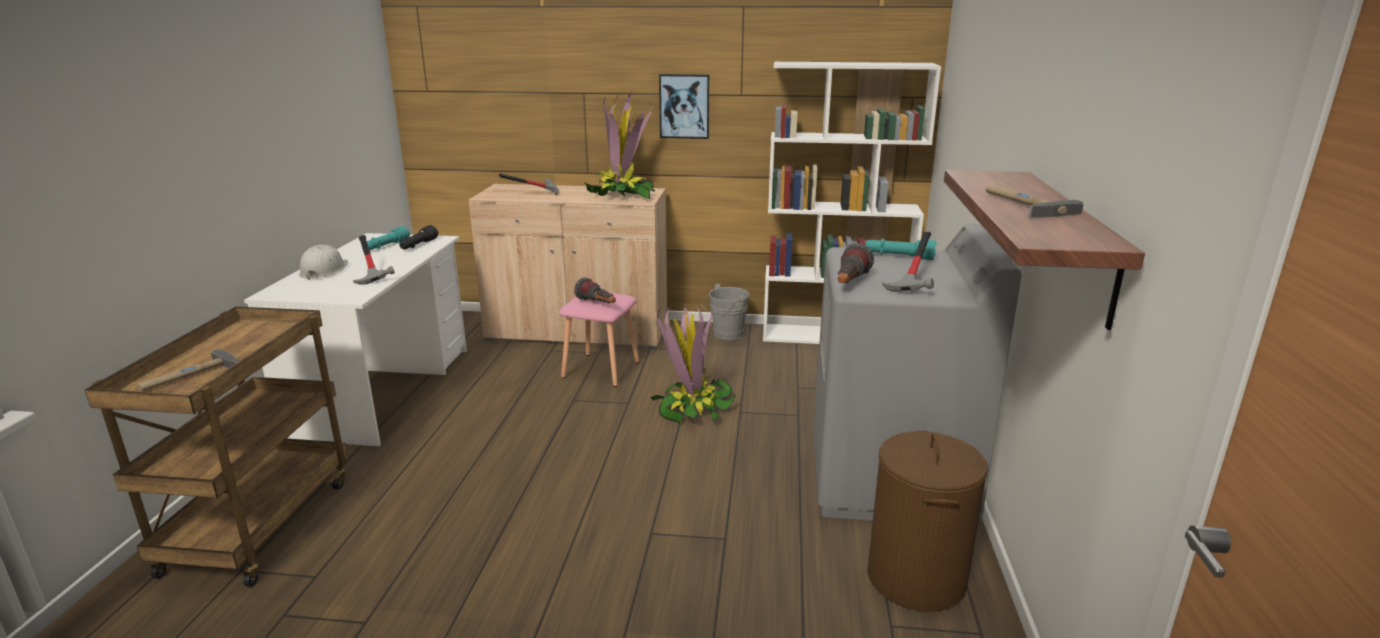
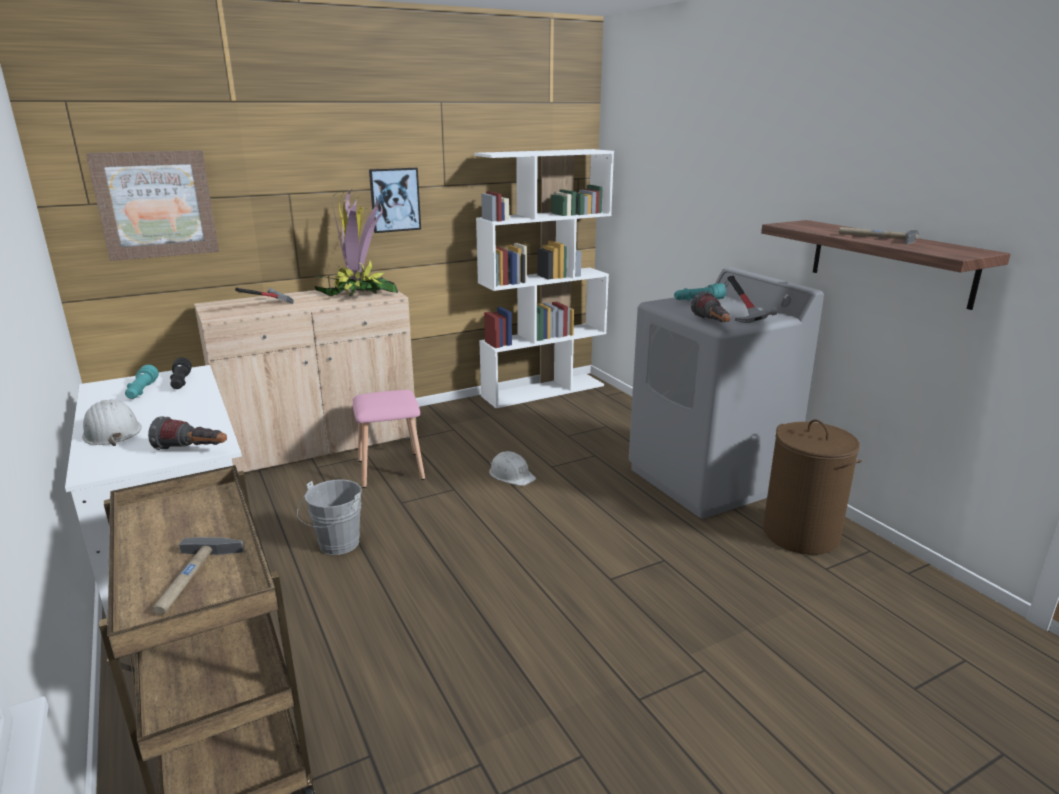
camera: 35 degrees left, 0 degrees up
(374, 274) = (190, 421): hammer -> none
(473, 95) = (156, 204): none -> picture
(597, 304) = (394, 403): flashlight -> flashlight (193, 451)
(692, 407) = (511, 475): potted plant -> white hard hat
(725, 334) = (459, 411): grey bucket -> grey bucket (336, 546)

